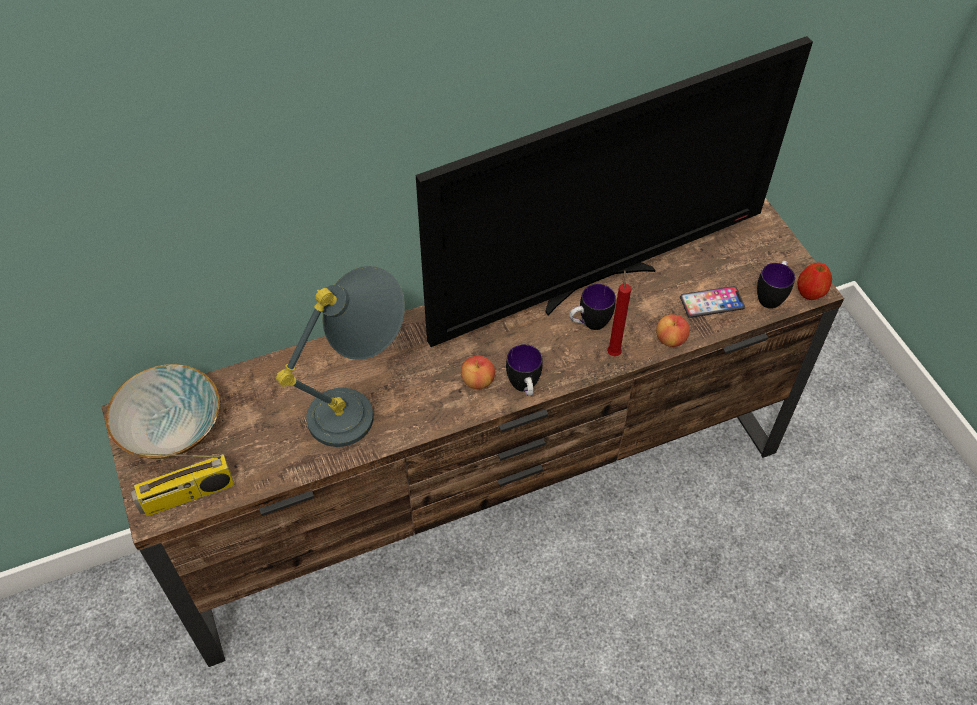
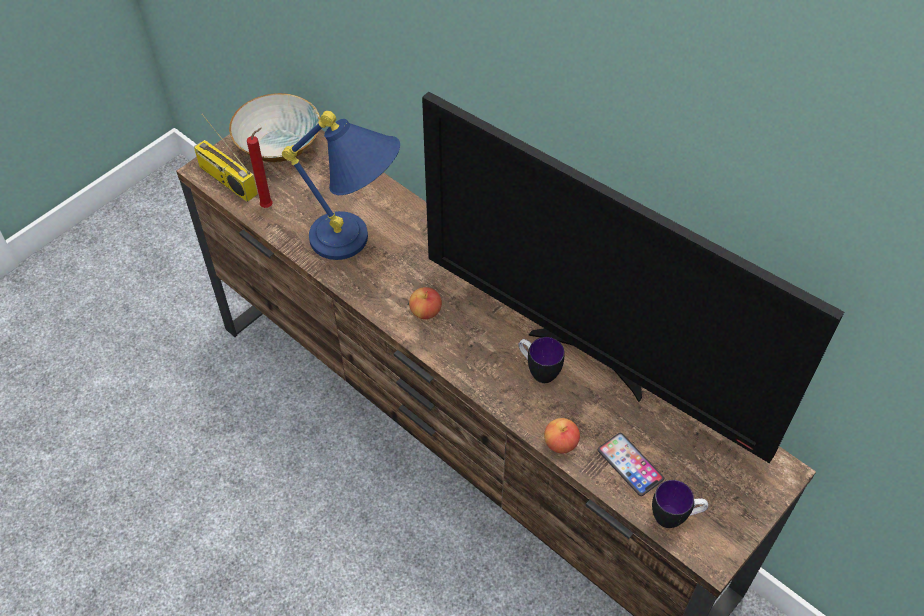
camera: 65 degrees right, 0 degrees up
(361, 405) = (358, 244): grey table lamp -> blue table lamp
(524, 388) = (436, 348): mug -> none
(613, 352) = (517, 401): red candle -> red candle (269, 206)
(810, 293) = (704, 554): apple -> none

